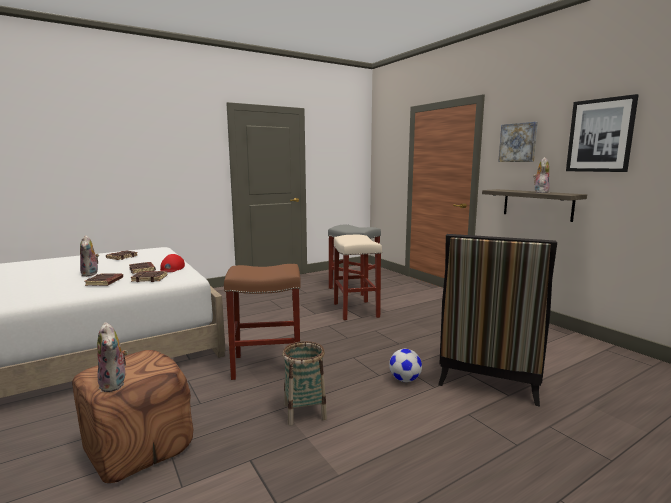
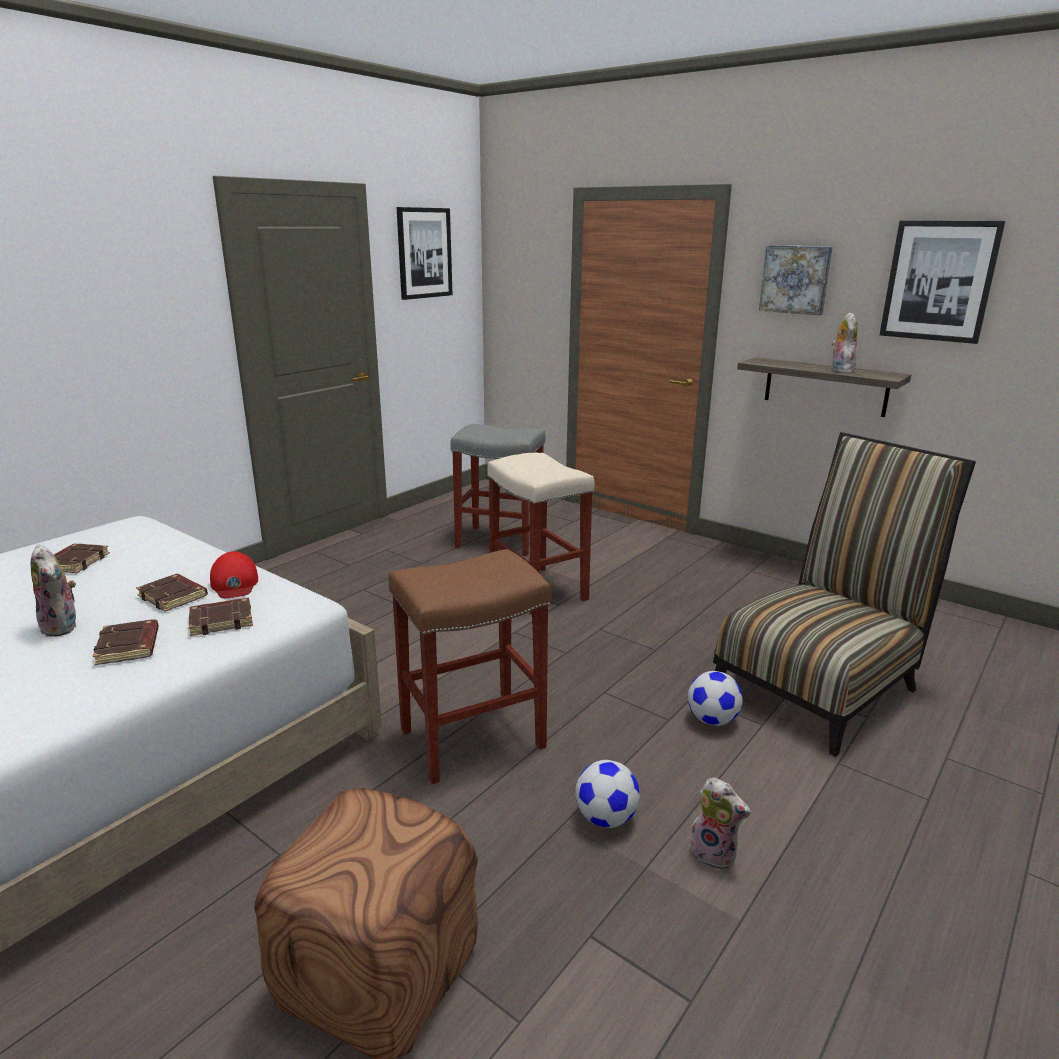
camera: 20 degrees left, 10 degrees up
(115, 384) = (375, 890): plush toy -> plush toy (715, 853)
(305, 411) = (606, 818): basket -> football
(336, 142) = (424, 253): none -> picture
(489, 374) = (819, 684): chair -> chair turned 135 degrees counterclockwise

